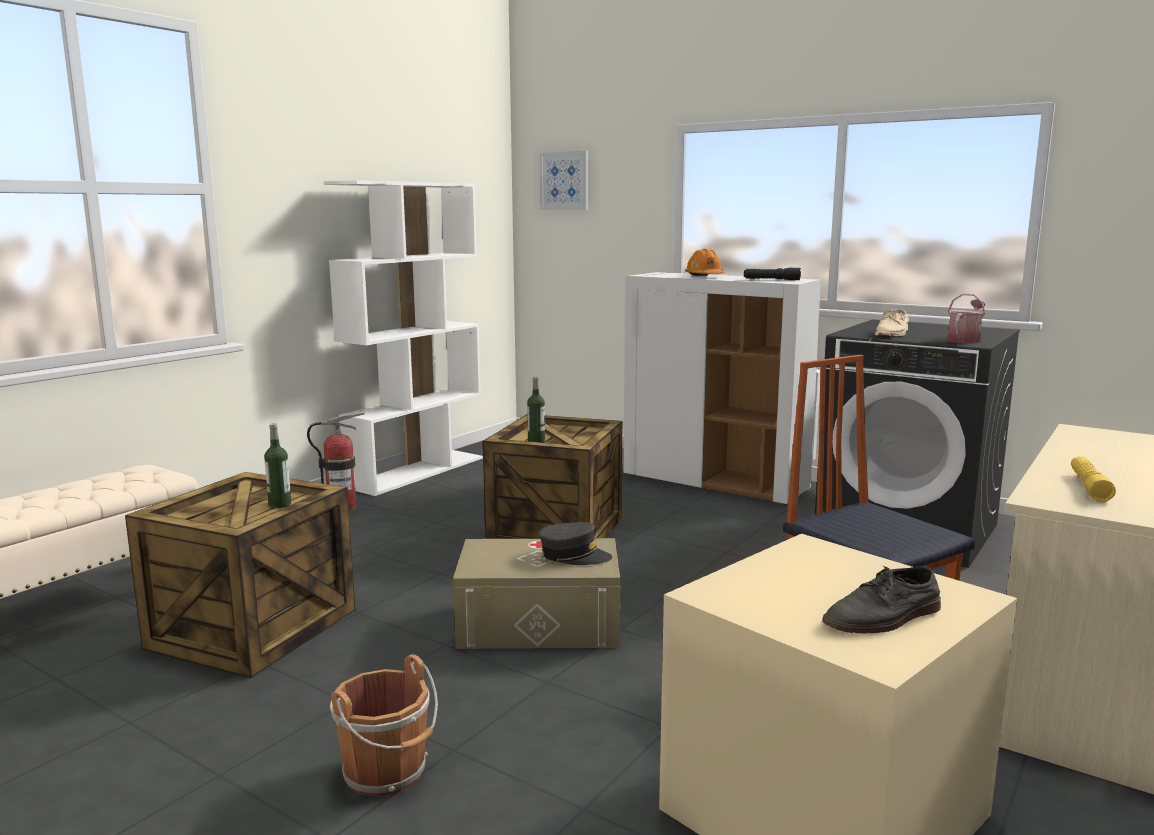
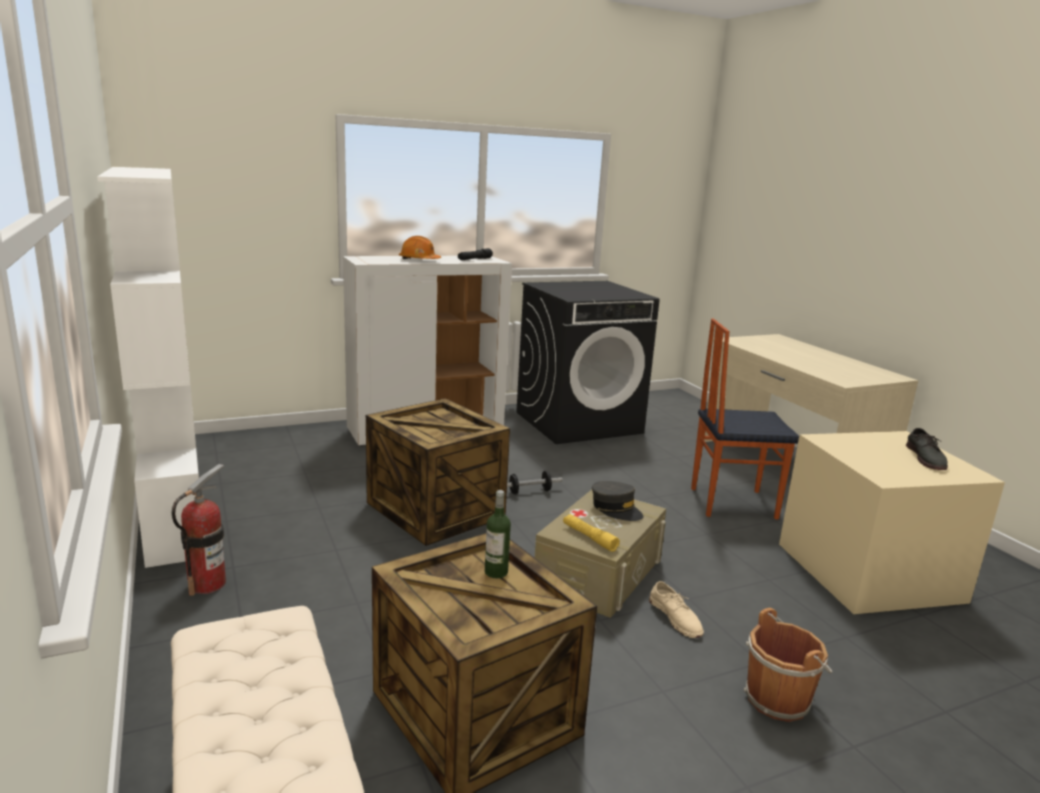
camera: 60 degrees left, 5 degrees up
(536, 441) = (444, 436): bottle -> none
(564, 181) = (197, 159): picture -> none
(574, 556) = (616, 509): grey cap -> grey cap turned 90 degrees clockwise
(665, 553) = (529, 492): none -> dumbbell
(892, 334) = (586, 294): beige shoe -> beige shoe (676, 617)
(965, 340) = (629, 294): watering can -> none
(1089, 487) = (829, 370): yellow flashlight -> yellow flashlight (589, 537)

